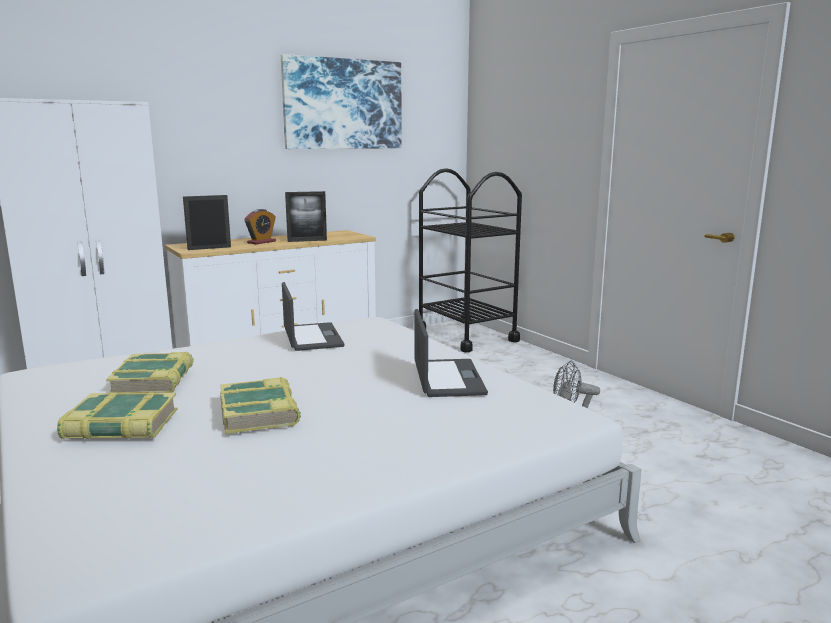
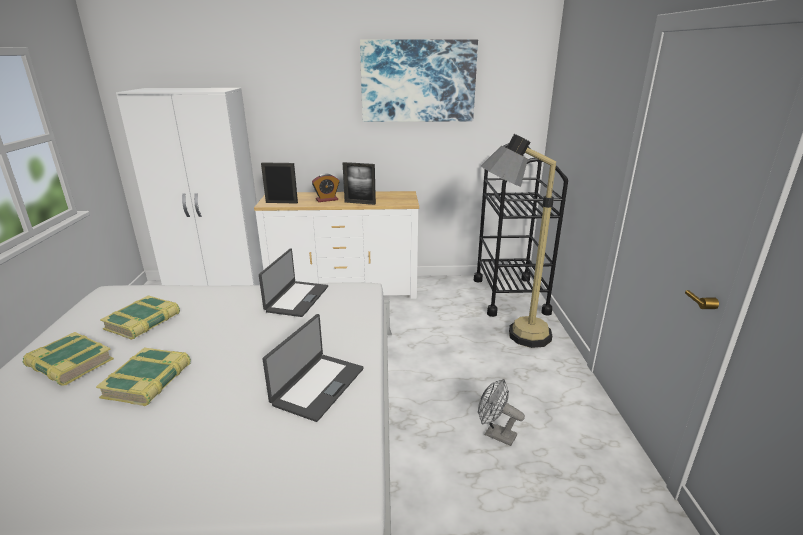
camera: 30 degrees right, 10 degrees up
(504, 362) = (510, 337): none -> floor lamp

